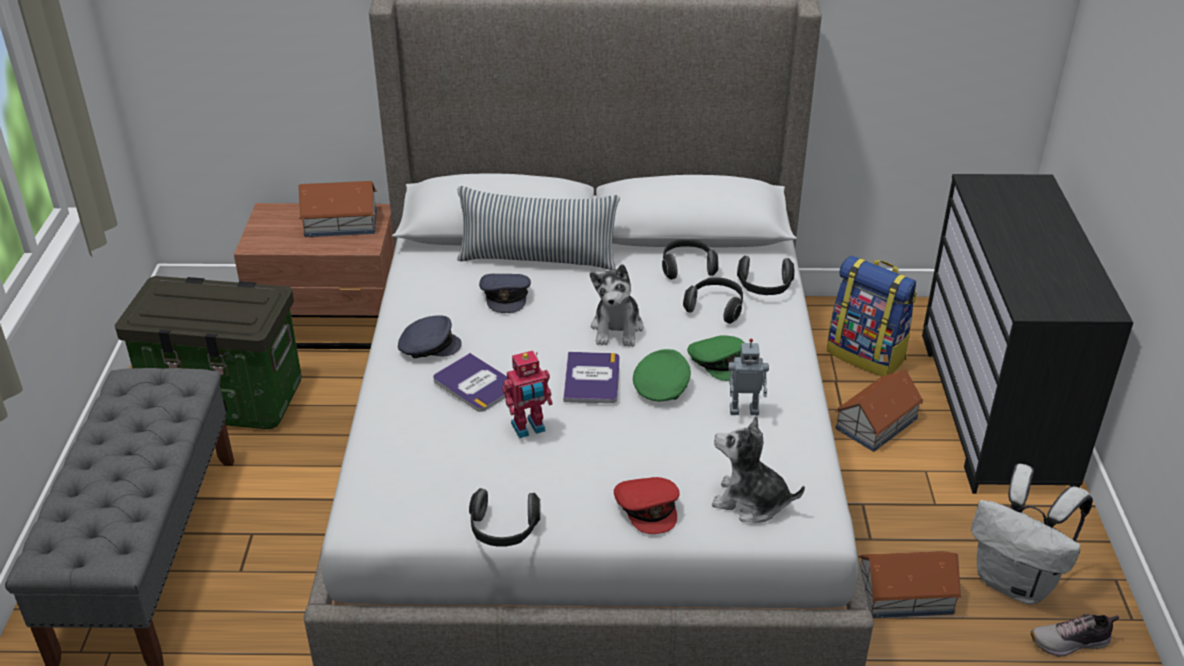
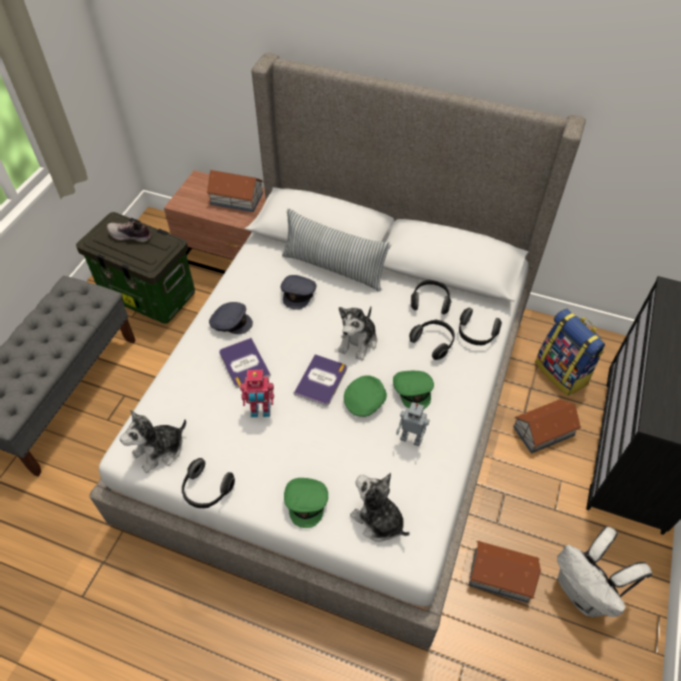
camera: 20 degrees right, 15 degrees up
(410, 507) = (160, 451): none -> plush toy
(648, 508) = (306, 502): red cap -> green cap
(1070, 643) = (600, 655): shoe -> shoe (130, 236)

